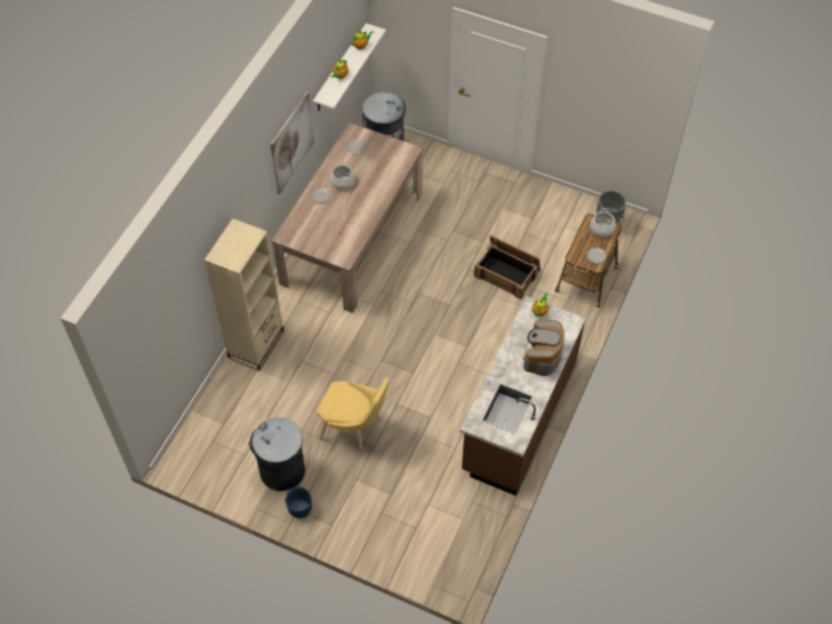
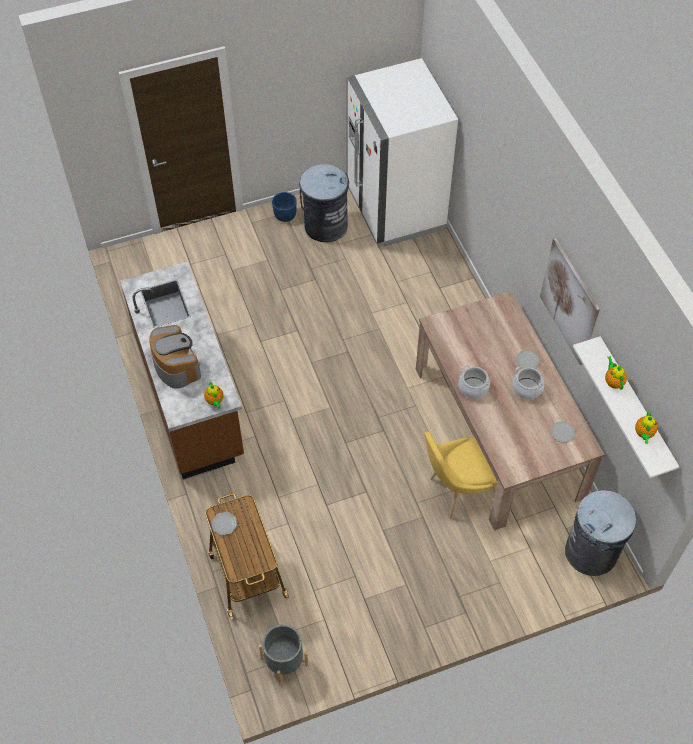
camera: 135 degrees right, 0 degrees up
(216, 439) = (395, 208): none -> white fridge
(256, 344) = (455, 286): beige bookcase -> none
(355, 430) = (307, 289): yellow chair -> yellow chair (459, 492)
(507, 273) = (327, 517): crate -> none
(602, 229) = (245, 560): cooking pot -> cooking pot (473, 388)

